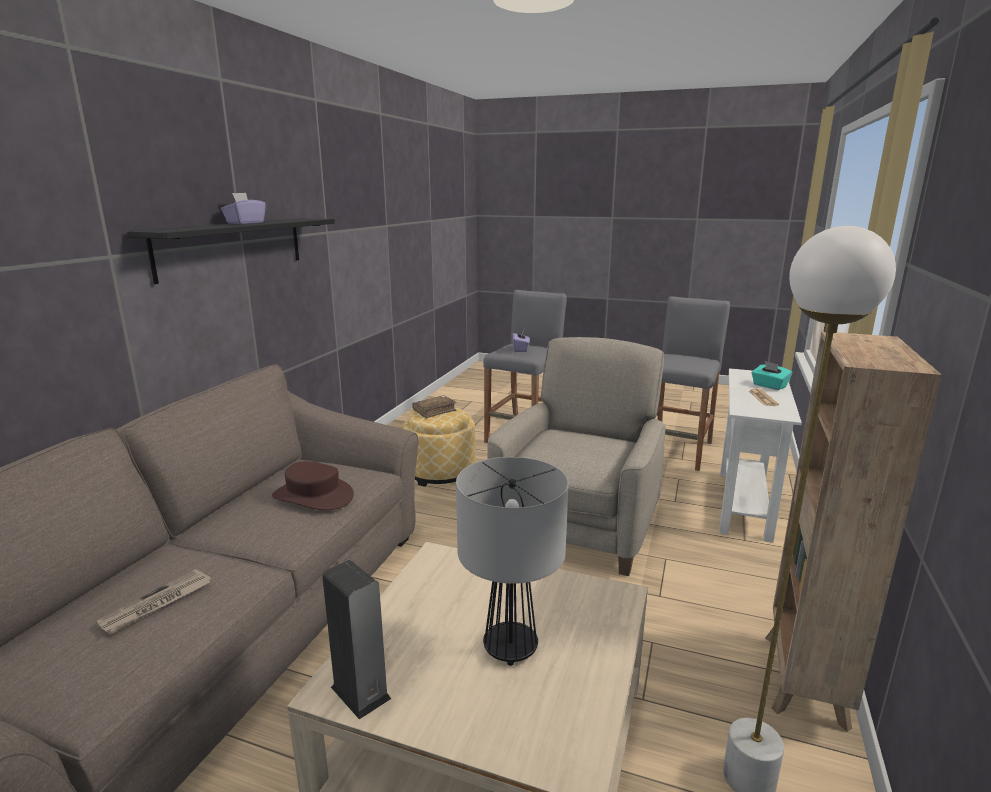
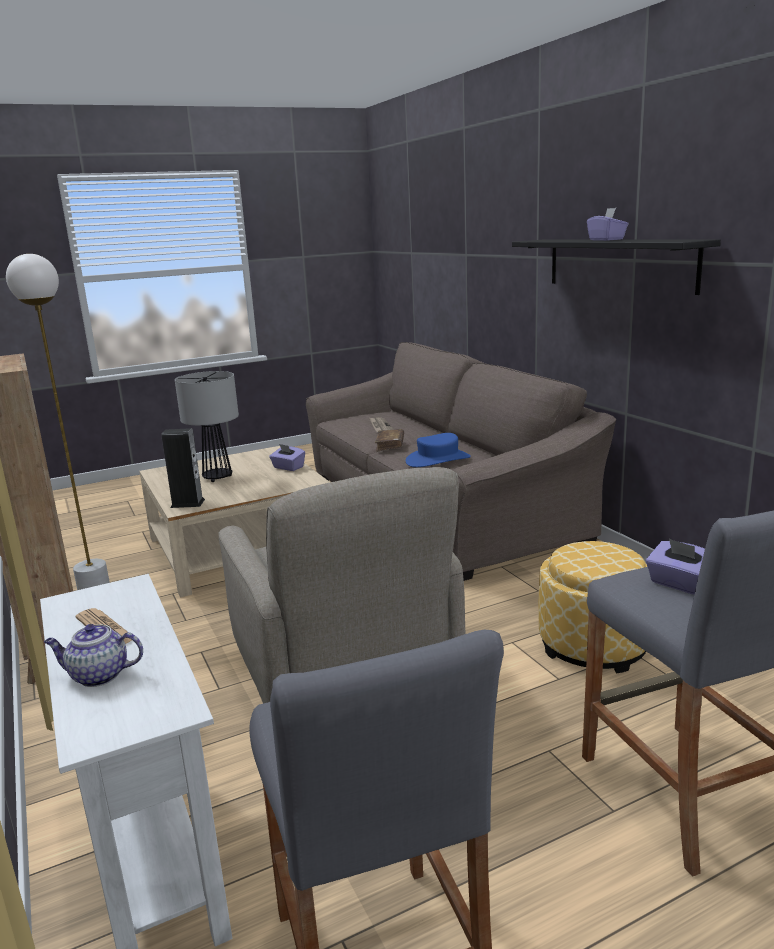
camera: 135 degrees right, 0 degrees up
(313, 496) = (438, 460): brown hat -> blue hat
(360, 692) = (260, 453): speaker -> speaker (187, 503)
(404, 608) = (288, 467): none -> purple tissue box
(434, 411) = (608, 556): brown book -> brown book (390, 445)
(769, 386) = (98, 676): turquoise tissue box -> teapot

